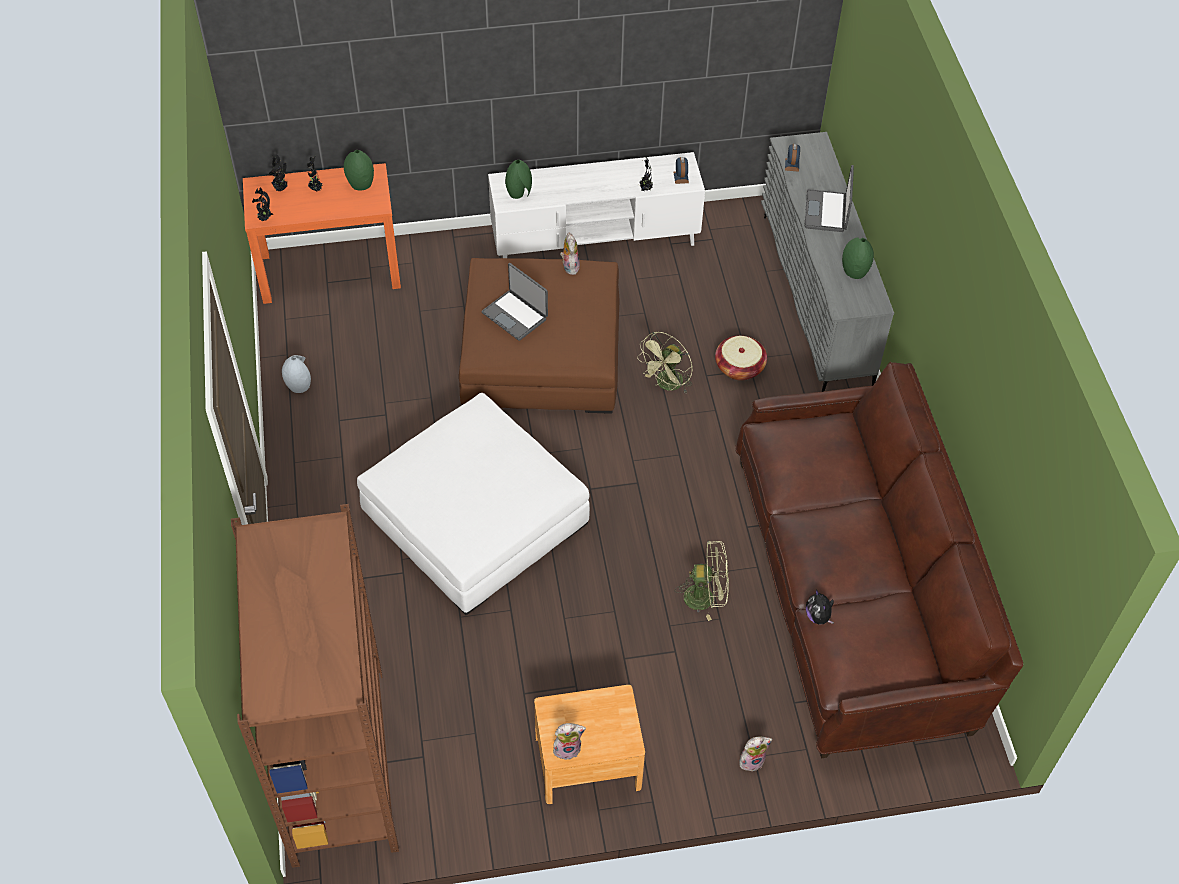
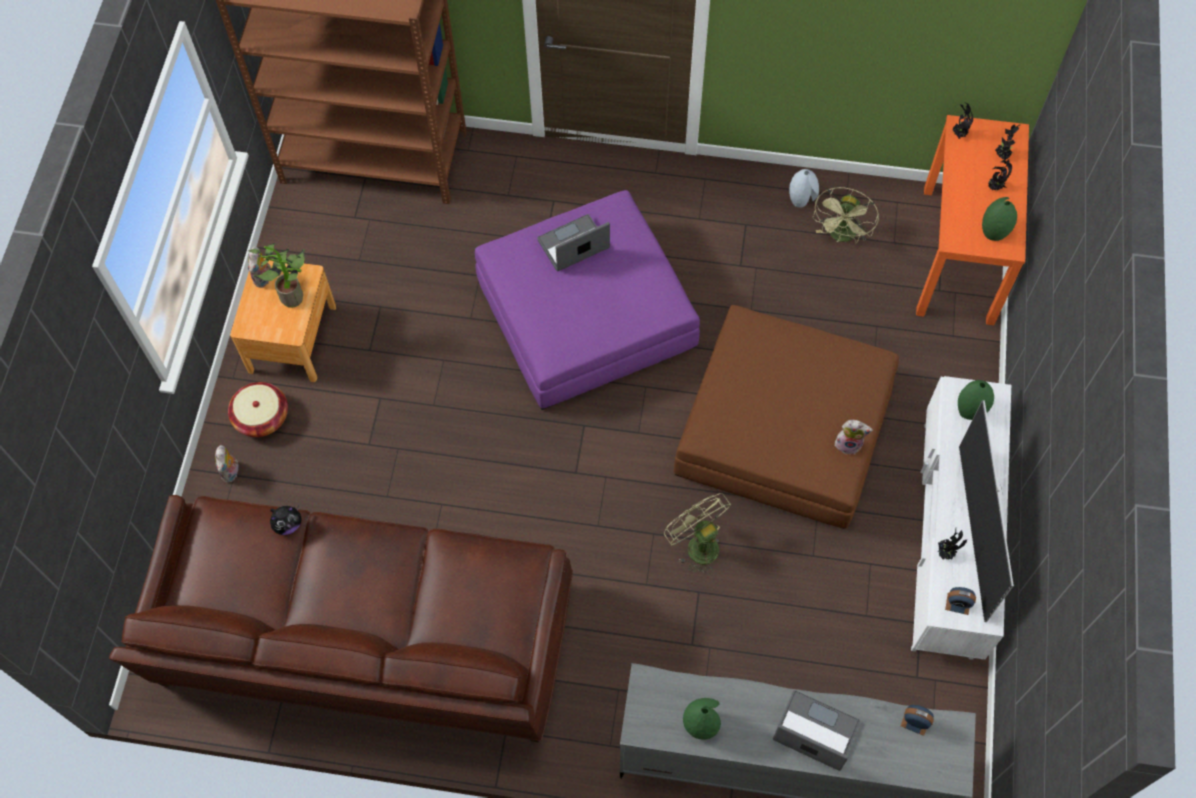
camera: 110 degrees right, 10 degrees up
(475, 517) = (586, 314): white ottoman -> purple ottoman
(515, 315) = (786, 367): laptop -> laptop (574, 245)
(577, 713) = (293, 295): none -> potted plant
(621, 177) = (973, 532): none -> television
(705, 597) = (416, 491): green fan -> green fan (842, 236)
(739, 367) = (700, 633): basket -> basket (261, 417)
(818, 616) = (288, 524): plush toy -> plush toy turned 150 degrees clockwise

